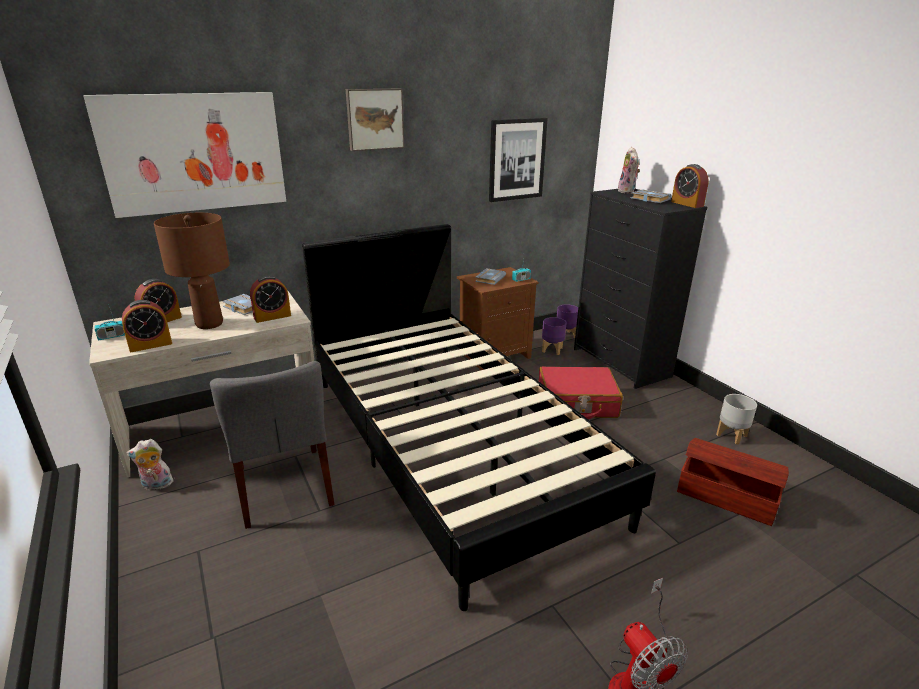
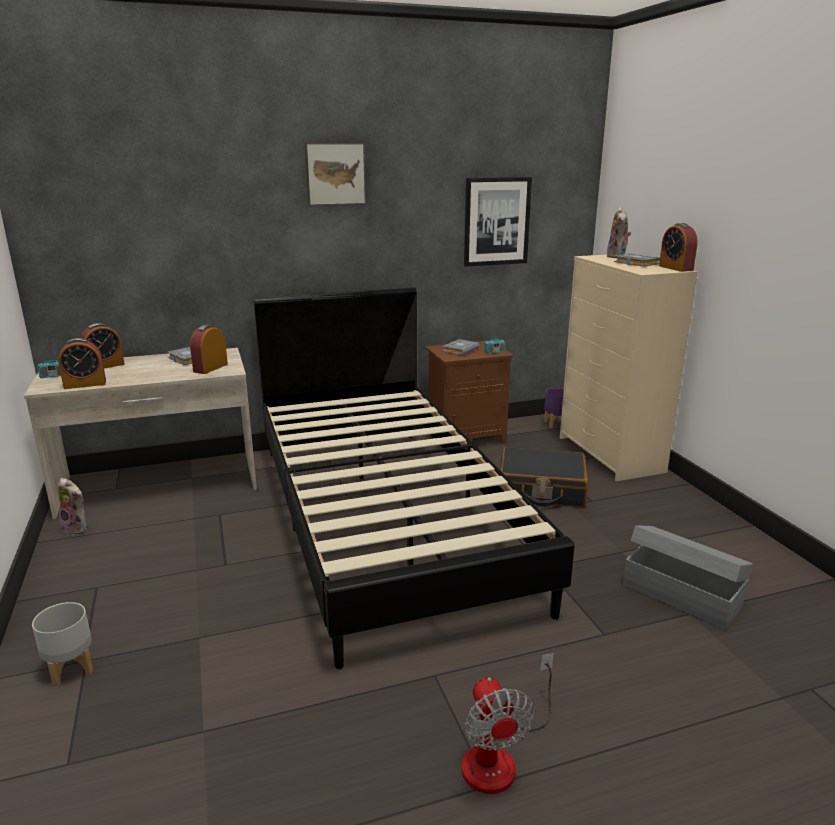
camera: 10 degrees right, 5 degrees down
(156, 485) = (77, 528): plush toy -> plush toy turned 150 degrees counterclockwise
(194, 153) = (149, 202): picture -> none
(209, 324) = (147, 371): brown table lamp -> none
(272, 316) = (210, 368): alarm clock -> alarm clock turned 135 degrees clockwise
(284, 486) = (199, 540): grey chair -> none
(552, 349) = (534, 436): purple planter -> none
(577, 403) = (541, 490): red suitcase -> black suitcase
(621, 363) = (610, 455): black dresser -> beige dresser
(725, 495) = (680, 594): brown storage box -> grey storage box
(731, 435) = (714, 536): grey planter -> grey planter (70, 669)

